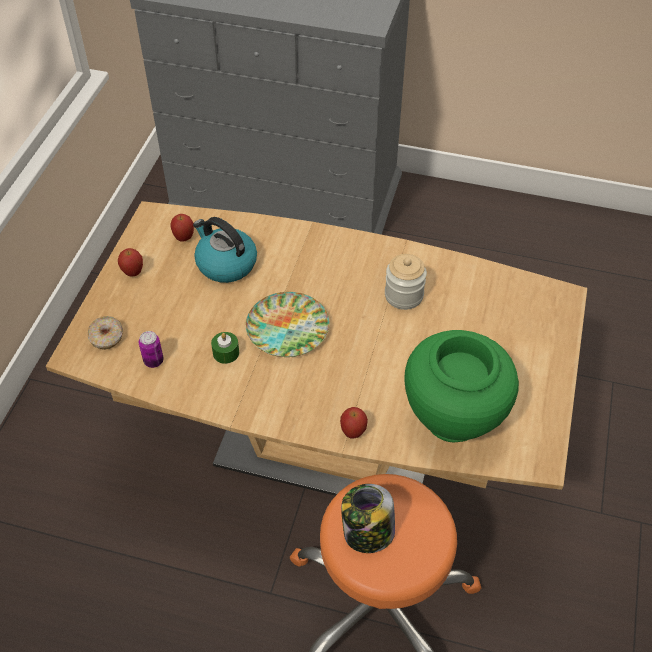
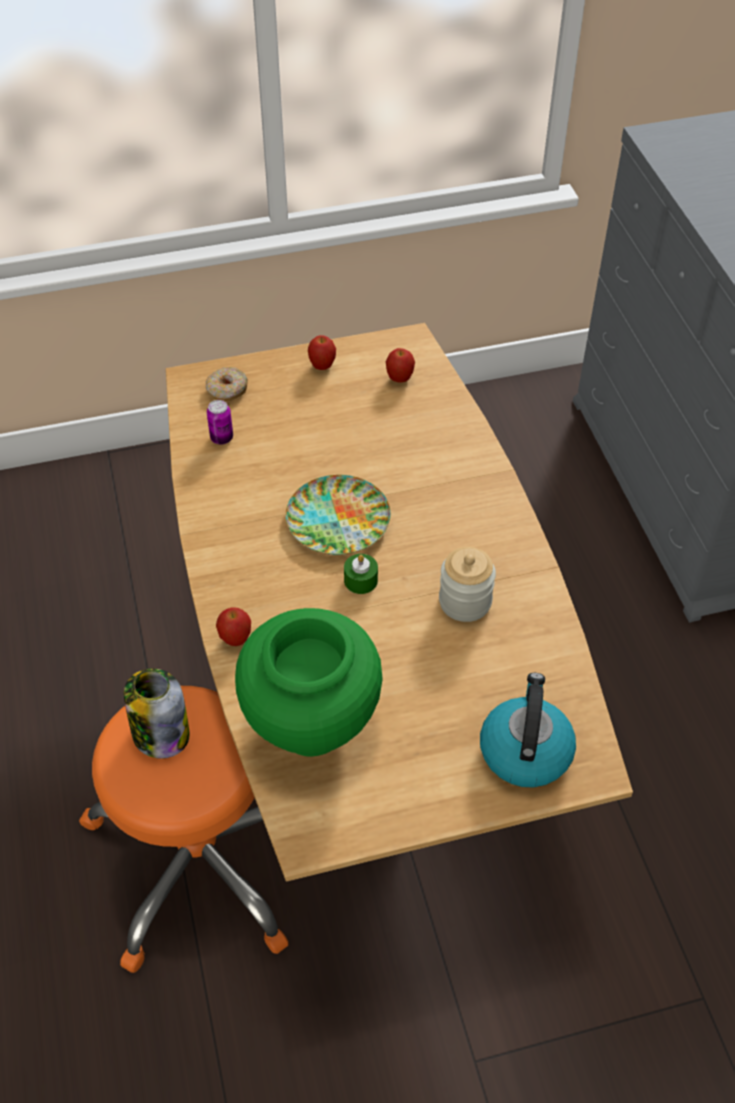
camera: 60 degrees right, 0 degrees up
(225, 264) = (389, 428): kettle -> kettle (525, 750)
(226, 353) = (270, 486): green candle -> green candle (361, 580)

